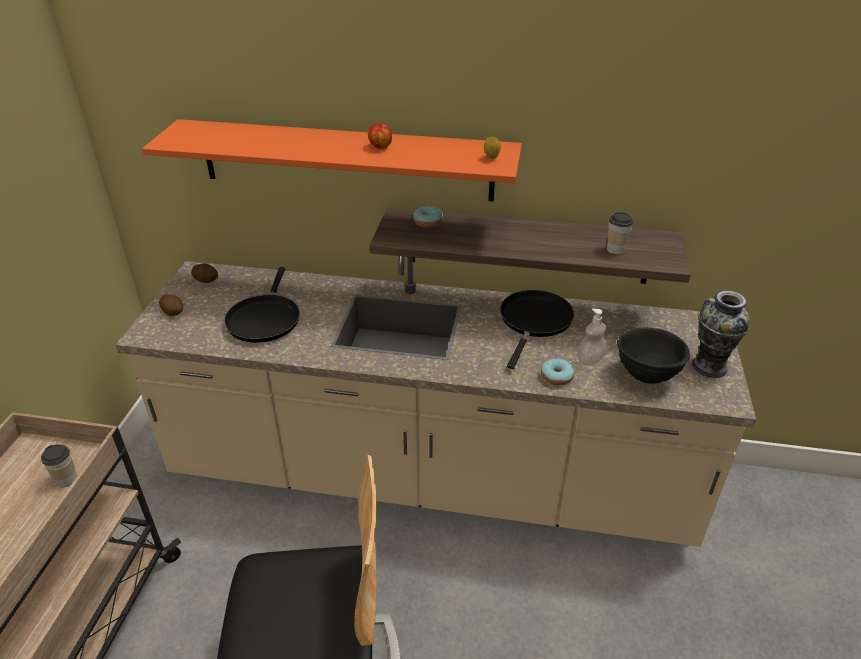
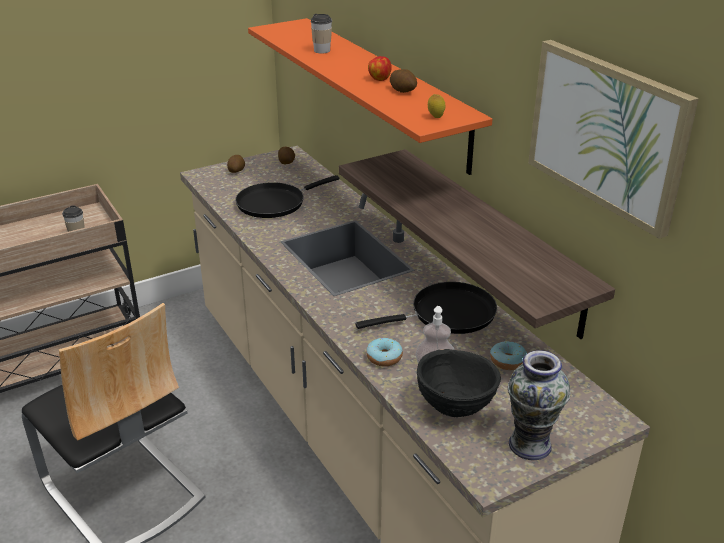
camera: 50 degrees right, 5 degrees down
(420, 148) = (403, 91): none -> potato
(428, 222) = (410, 171): donut -> donut (508, 361)
(615, 249) = (513, 265): cup -> cup (322, 50)
(669, 116) = (607, 133): none -> picture

